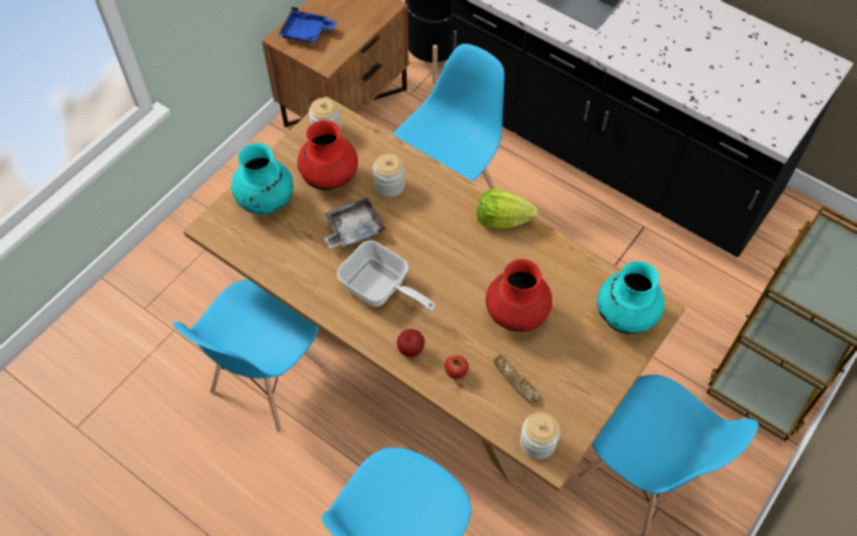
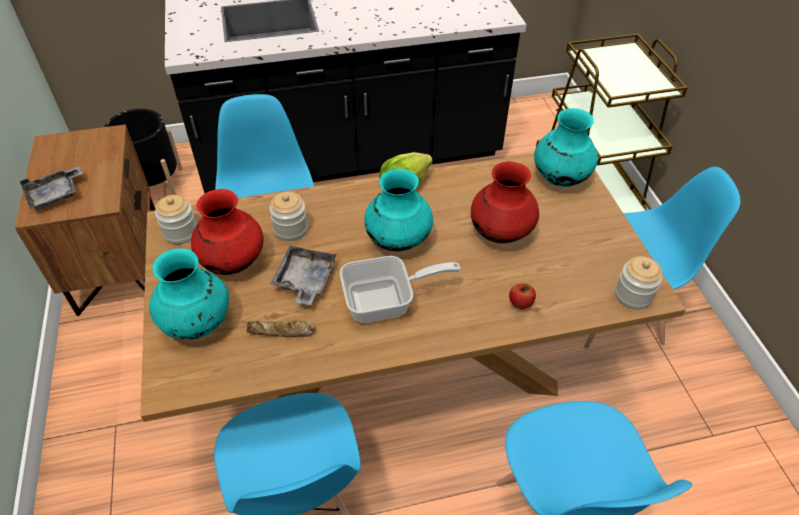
camera: 50 degrees left, 10 degrees down
(306, 33) = (56, 195): blue tray -> grey tray
(410, 350) = (470, 320): apple -> none
(442, 256) = (398, 241): none -> turquoise vase
(515, 381) = (563, 273): bread -> bread (281, 332)

